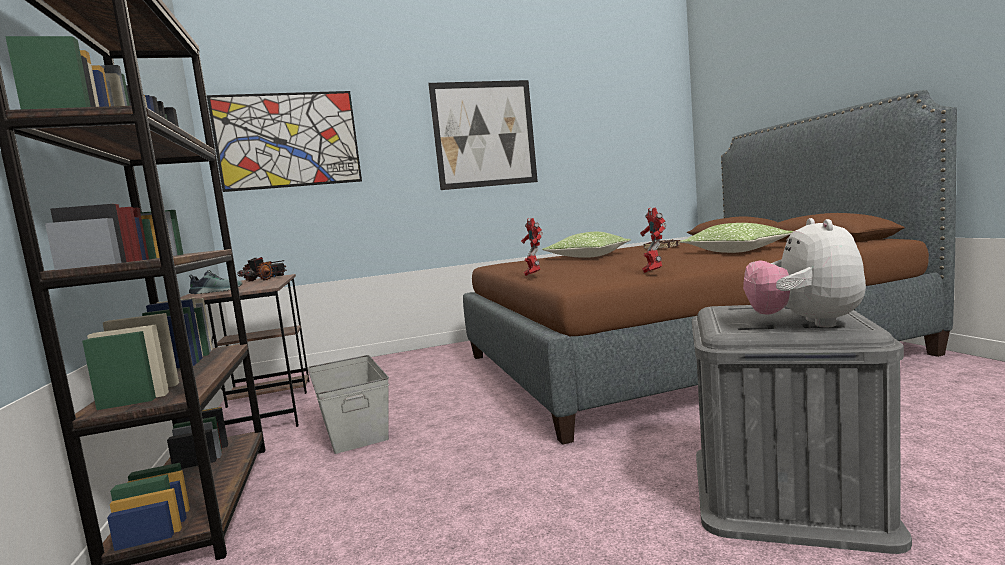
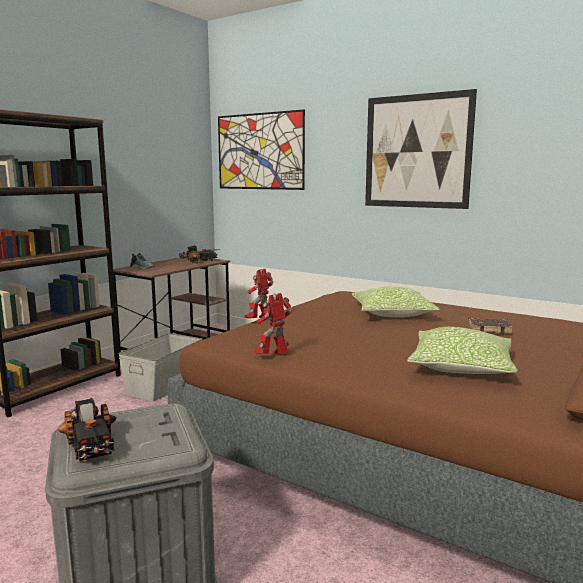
camera: 50 degrees right, 5 degrees up
(804, 324) = (90, 445): plush toy -> toy truck

